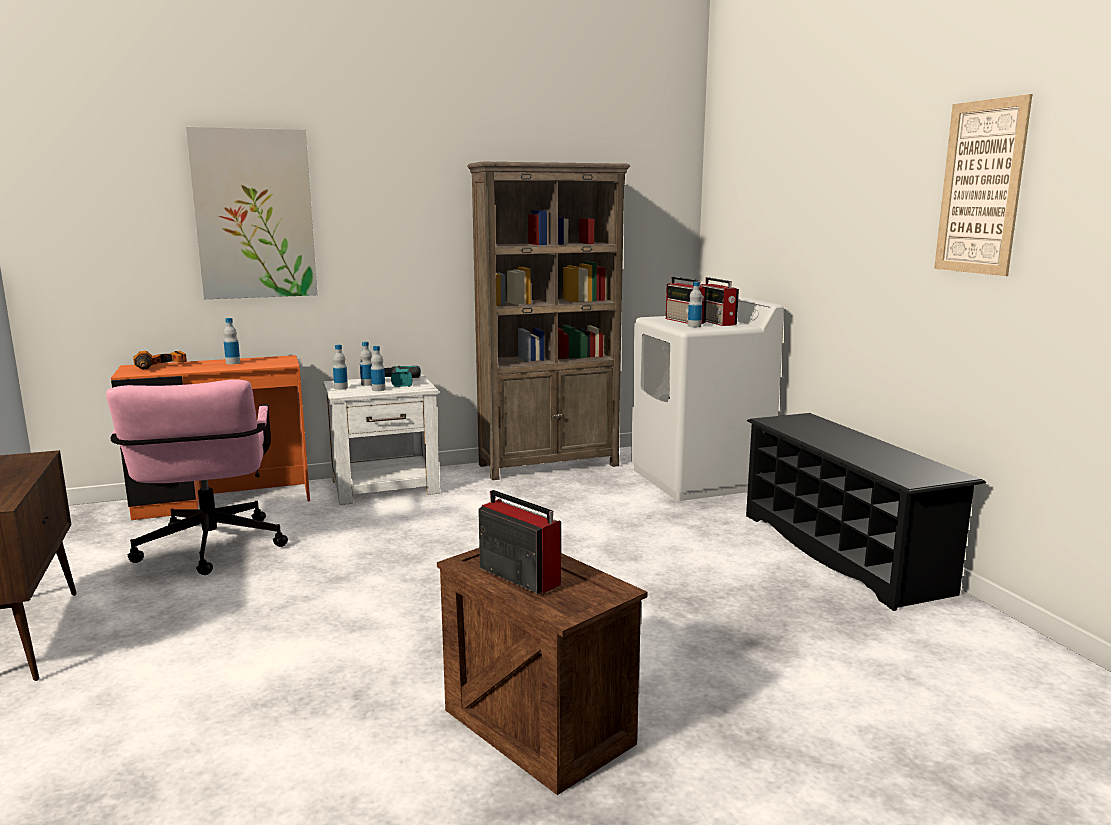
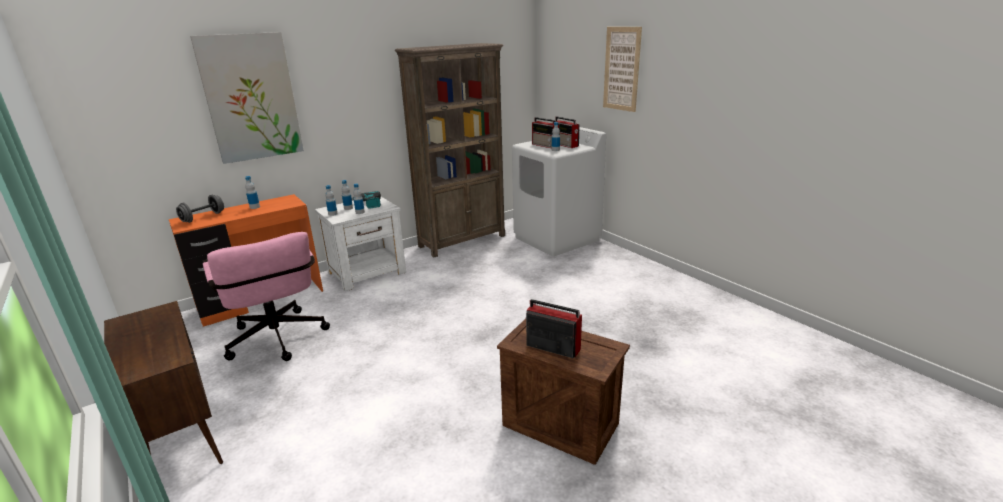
camera: 15 degrees left, 10 degrees up
(161, 367) = (203, 217): power drill -> grey dumbbell
(842, 552) = (658, 278): black shoe rack -> none
(980, 188) = (743, 69): picture -> picture (621, 69)

